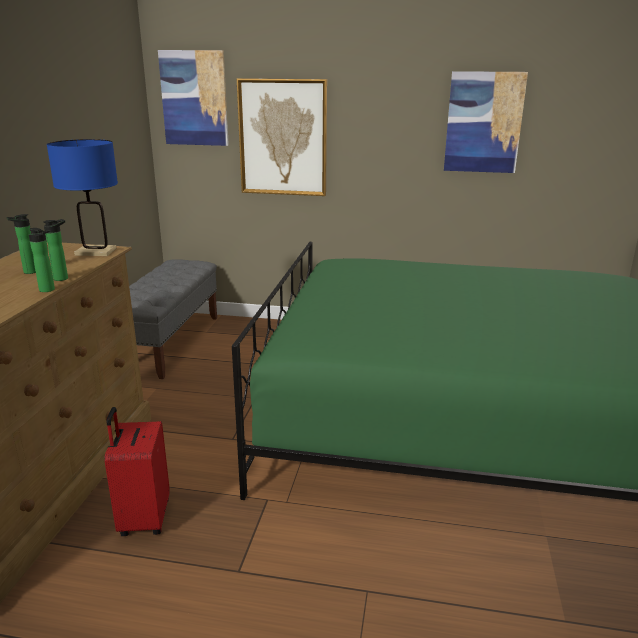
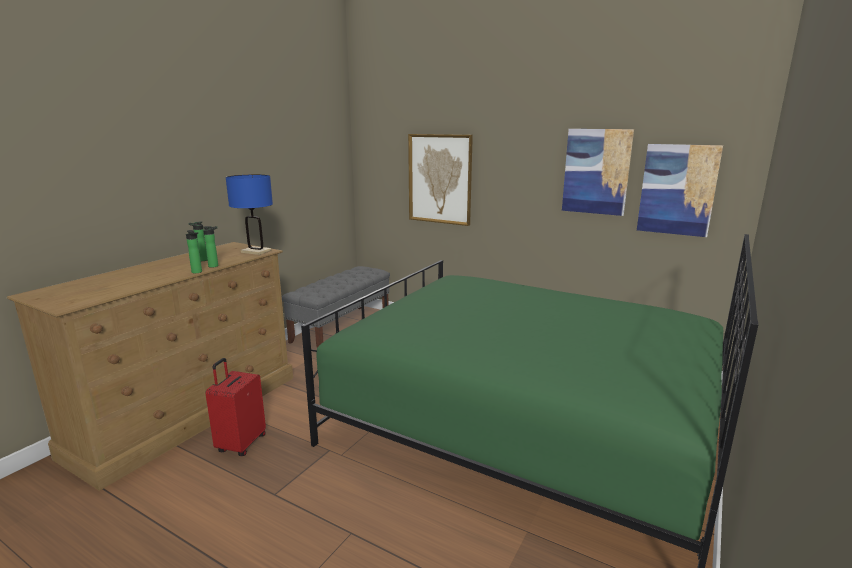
camera: 20 degrees right, 5 degrees down
(194, 98) = (381, 148): picture -> picture (677, 190)

